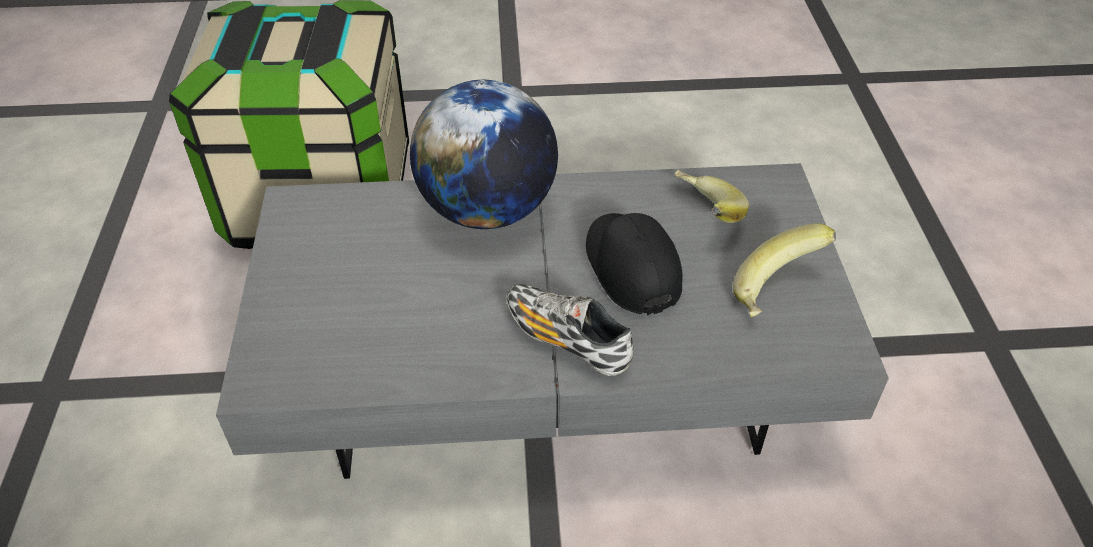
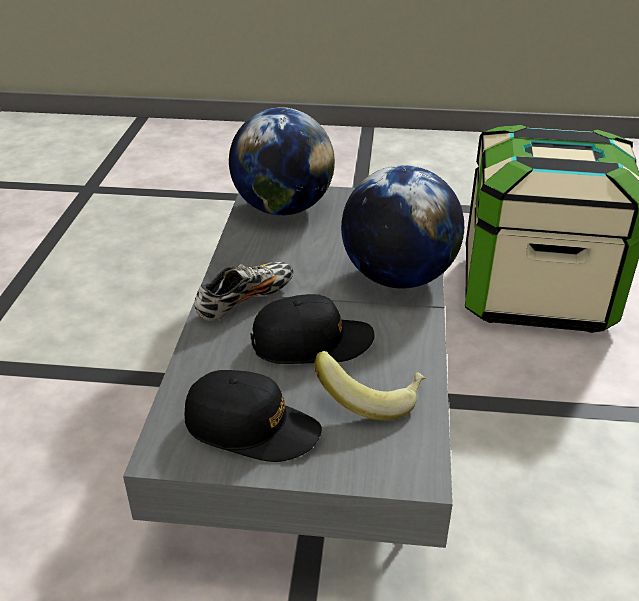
camera: 100 degrees right, 10 degrees down
(316, 342) = (283, 208): none -> globe
(778, 292) = (252, 427): banana -> black cap

